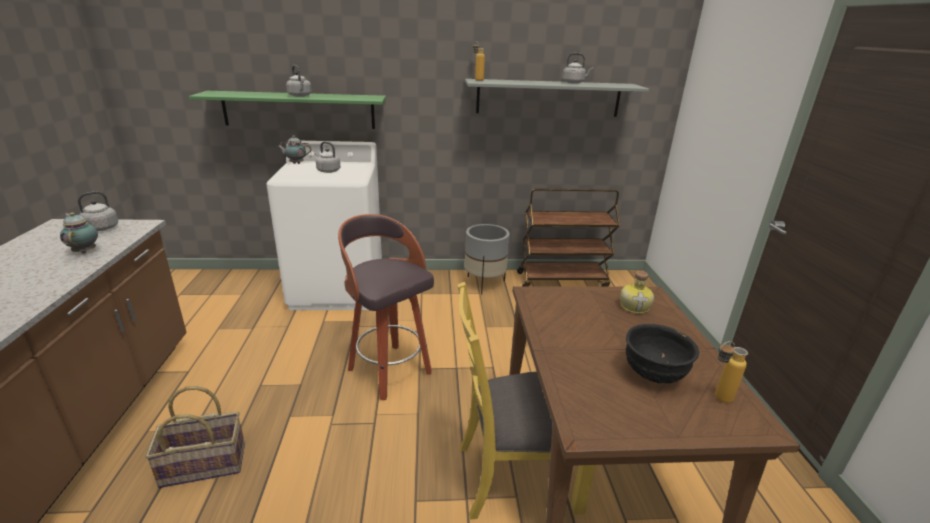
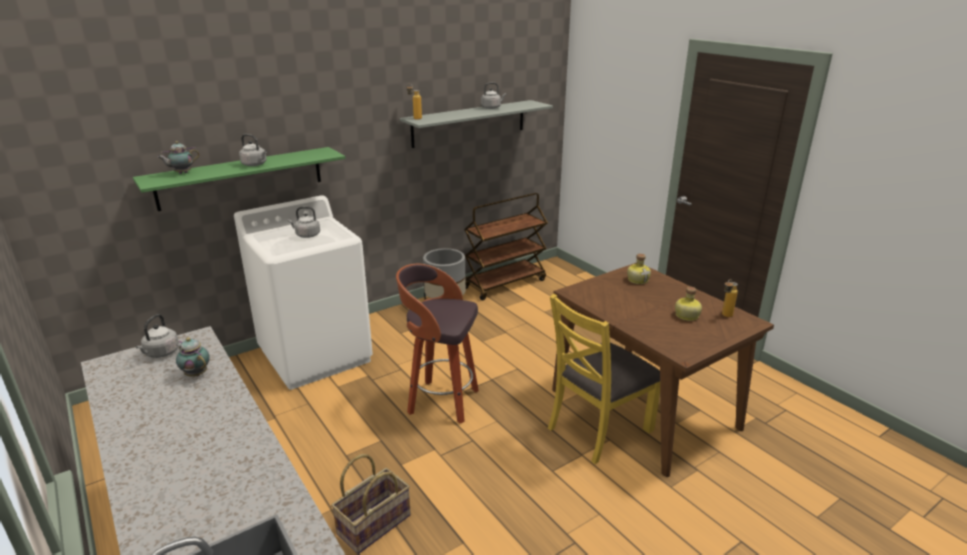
camera: 30 degrees left, 0 degrees up
(295, 163) = (259, 235): teapot -> teapot (182, 173)
(652, 375) = (686, 316): black bowl -> bottle

